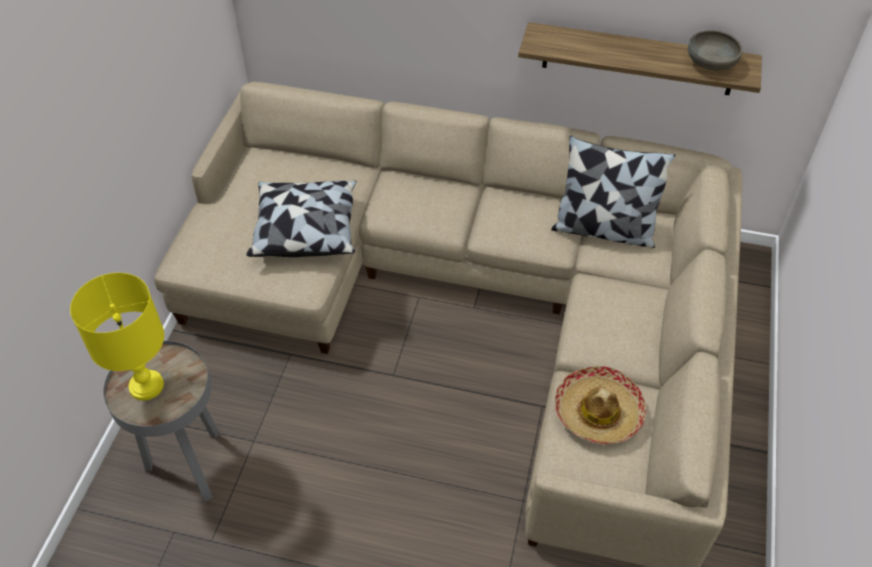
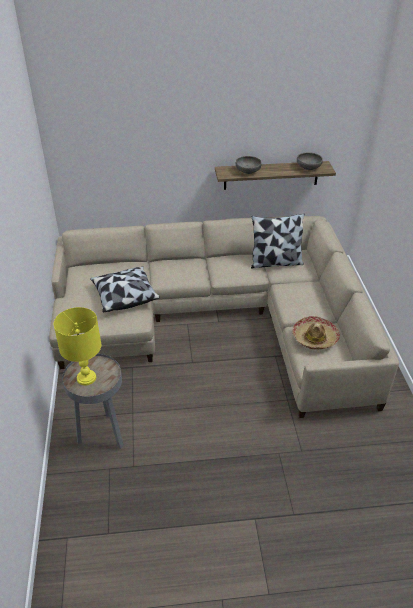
camera: 20 degrees left, 10 degrees down
(585, 46) = (248, 171): none -> grey bowl

